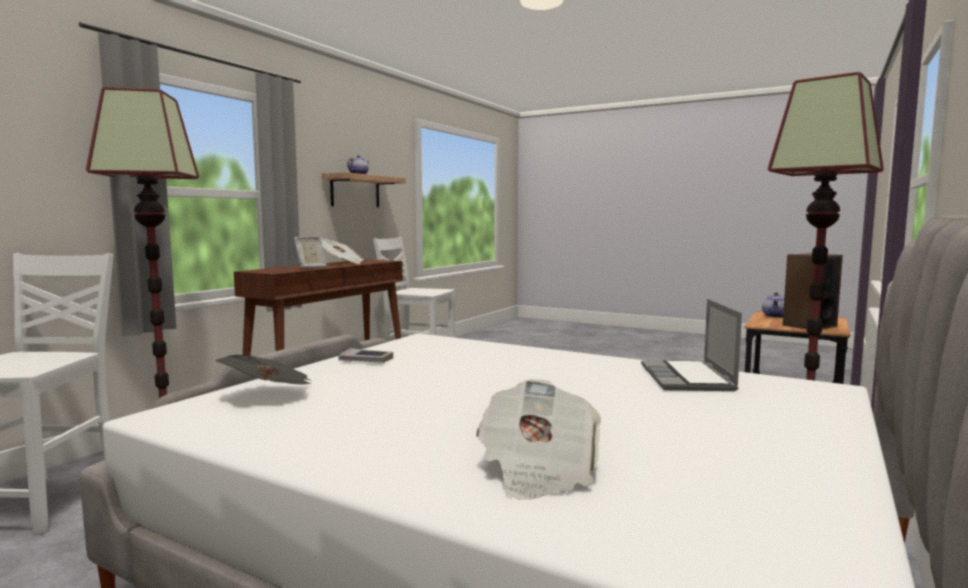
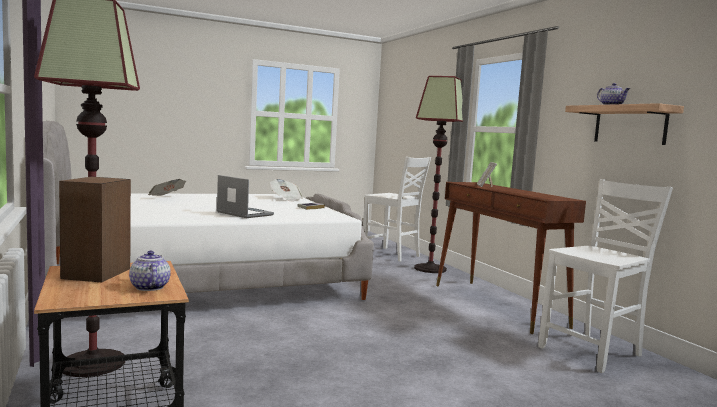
camera: 125 degrees right, 0 degrees up
(342, 263) = (527, 192): newspaper -> none
(688, 378) = (159, 217): laptop -> laptop (243, 213)

